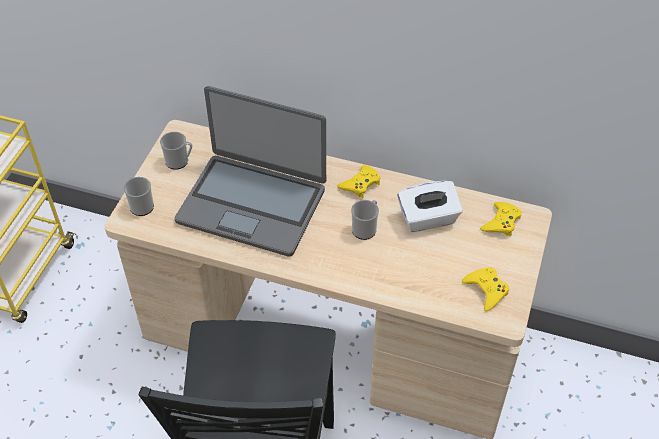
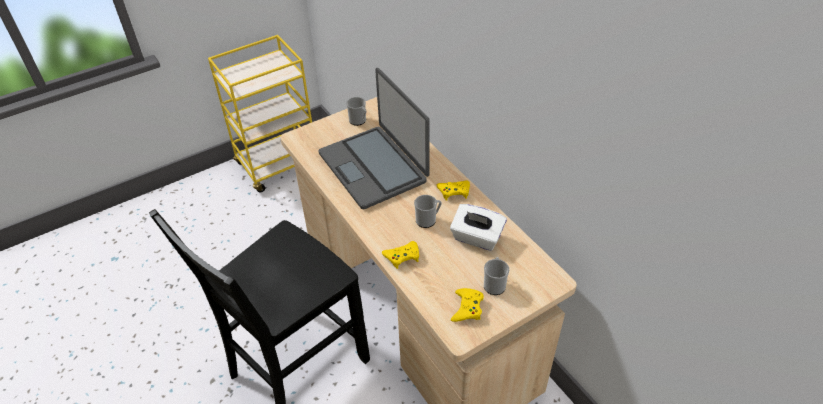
camera: 40 degrees right, 5 degrees down
(140, 205) = (312, 133): mug -> mug (494, 284)
(501, 222) = (528, 270): yellow game controller -> yellow game controller (402, 256)

